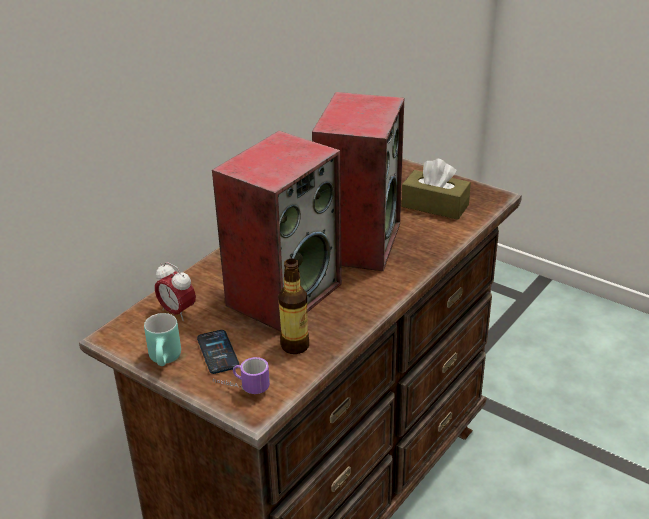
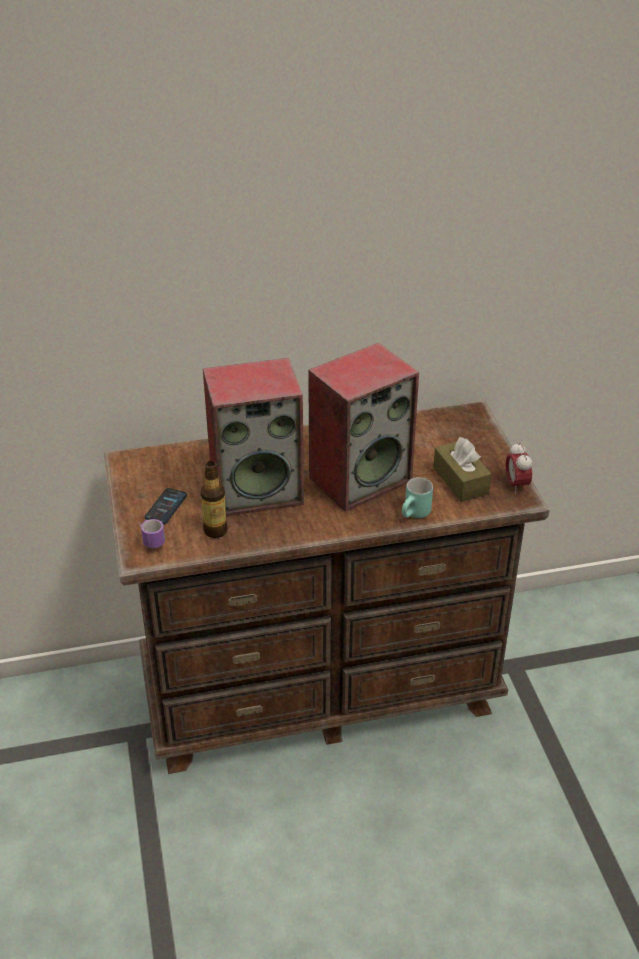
camera: 40 degrees right, 5 degrees up
(167, 360) = (132, 494): turquoise mug -> turquoise mug (415, 515)
(177, 312) = (177, 465): alarm clock -> alarm clock (516, 485)

